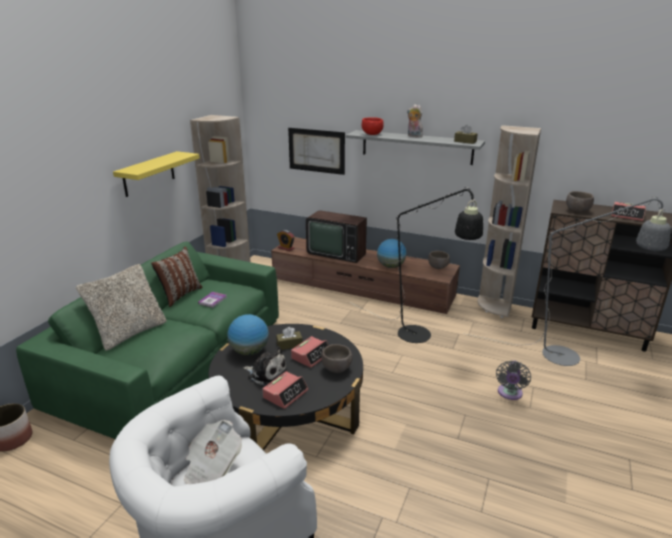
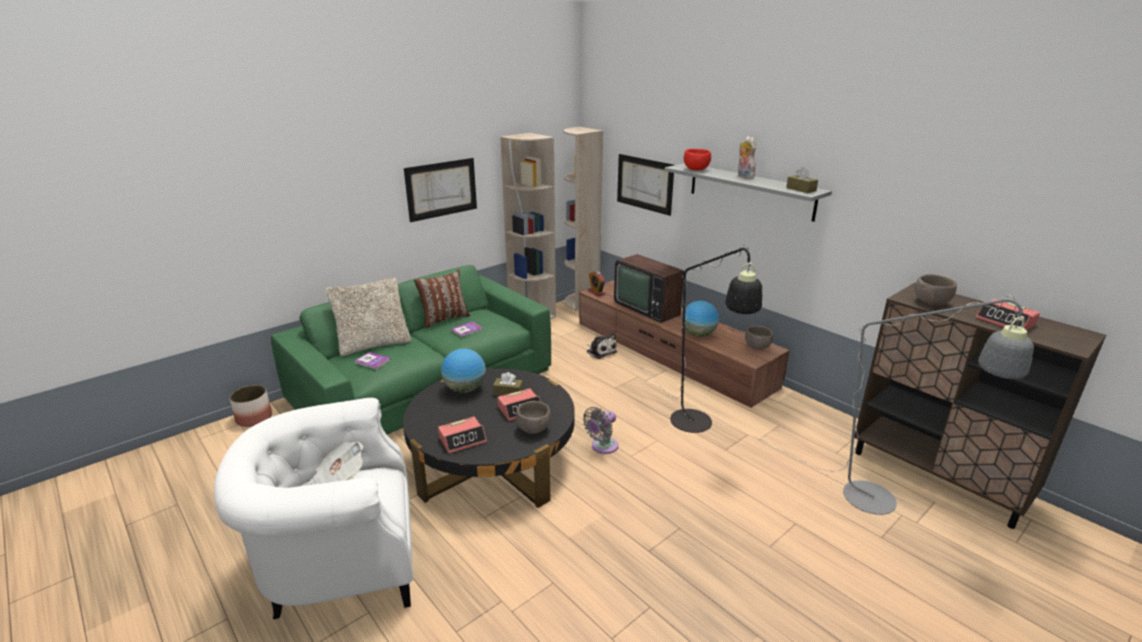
camera: 25 degrees right, 0 degrees up
(146, 348) = (372, 361): none -> book
(149, 174) = (441, 189): yellow shelf -> picture
(266, 373) = (462, 414): plush toy -> plush toy (600, 351)
(494, 309) = (819, 417): beige bookcase -> beige bookcase (578, 305)
(509, 394) = (756, 522): grey fan -> grey fan (602, 447)

